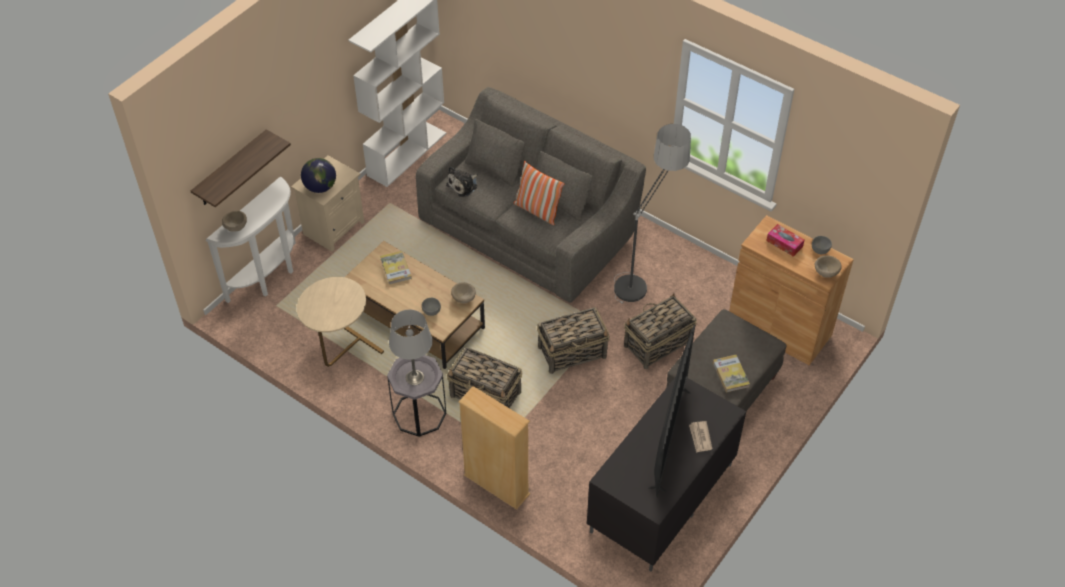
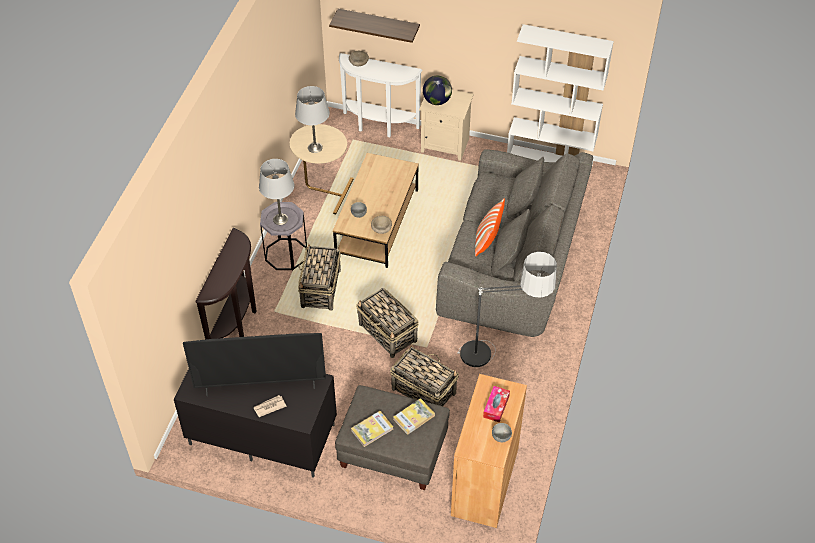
camera: 70 degrees right, 0 degrees up
(337, 308) = (314, 147): none -> grey table lamp
(395, 269) = (392, 179): book -> book (414, 417)
(463, 185) = (490, 186): plush toy -> none
(496, 485) = (237, 321): beige bookcase -> brown console table
(825, 272) = (475, 447): beige bowl -> none

